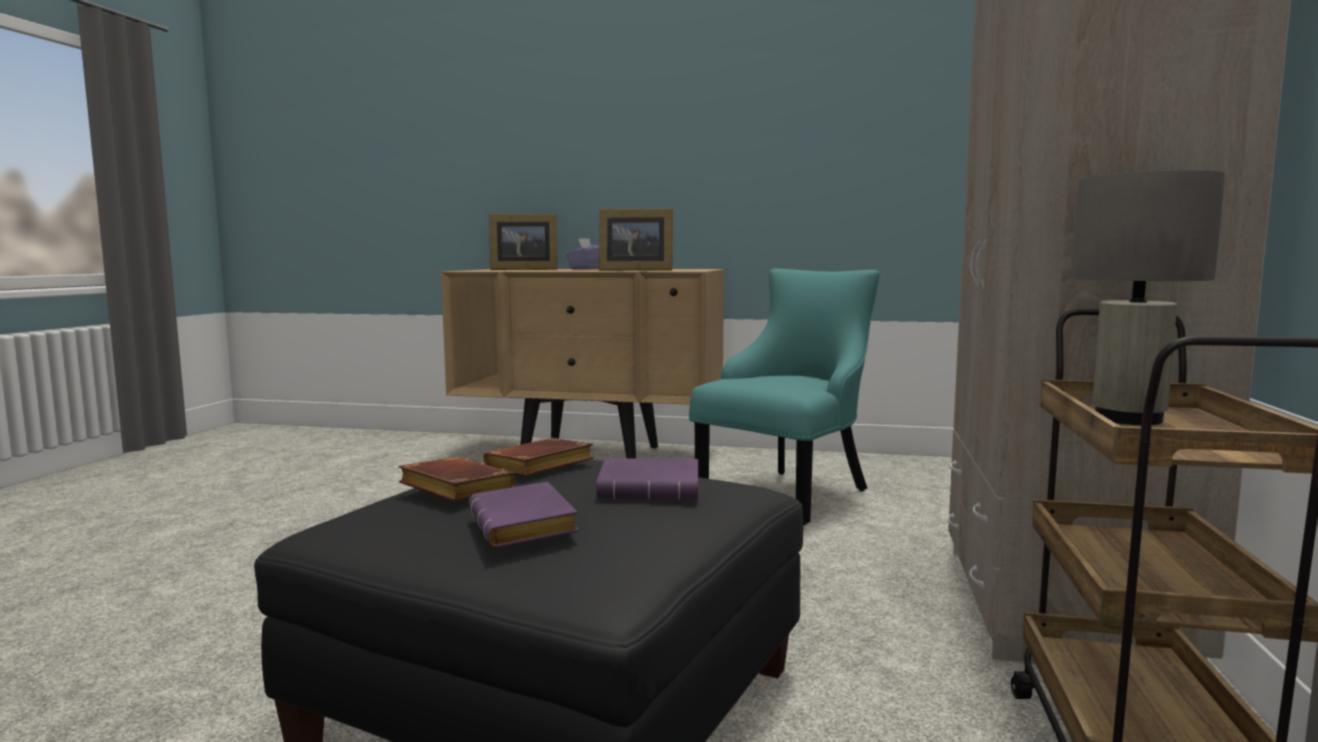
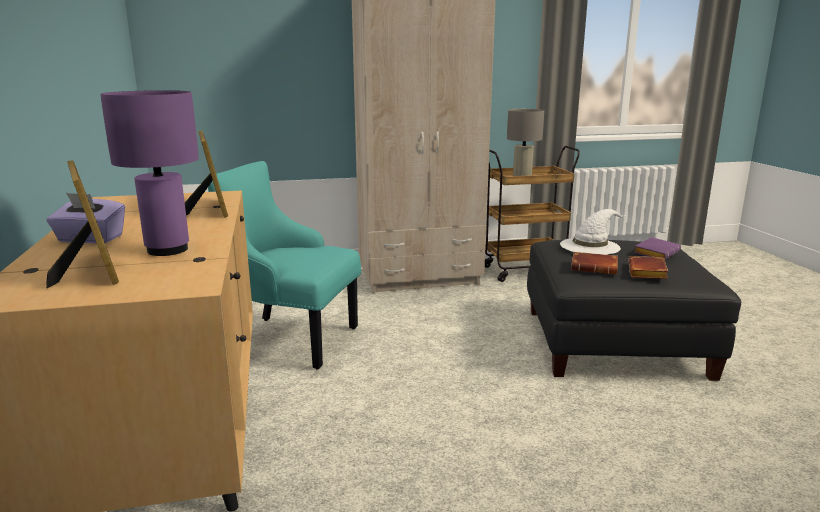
camera: 115 degrees left, 10 degrees up
(536, 270) = (169, 250): none -> purple table lamp
(652, 489) = (590, 246): purple book -> white hat

